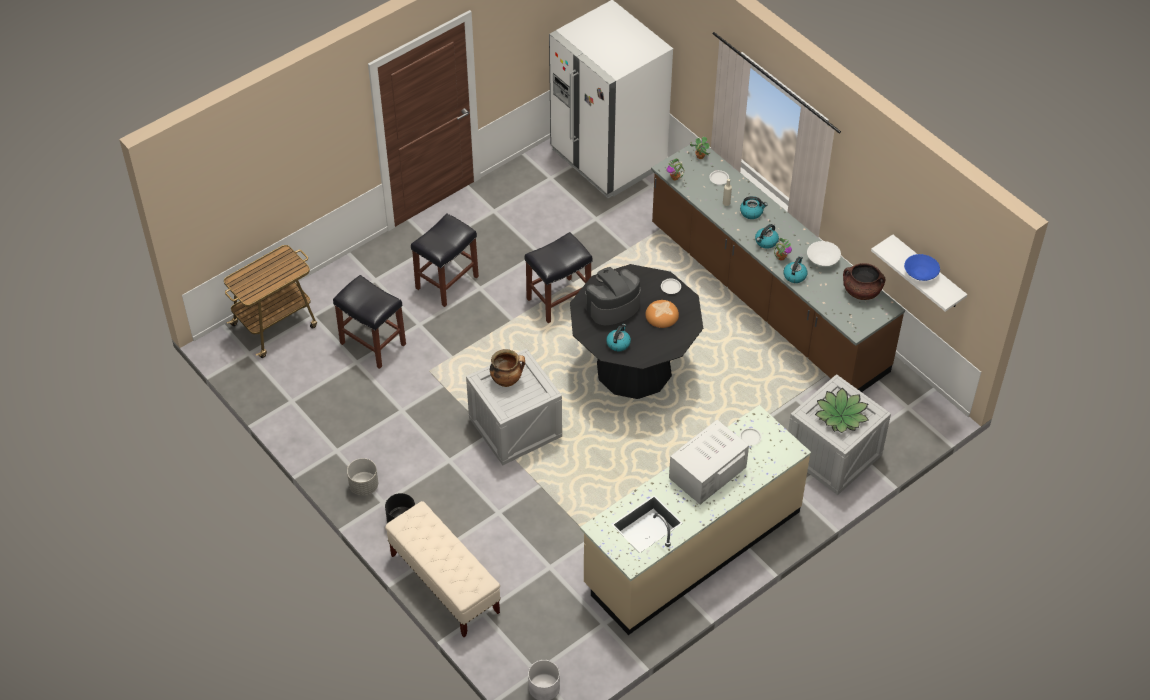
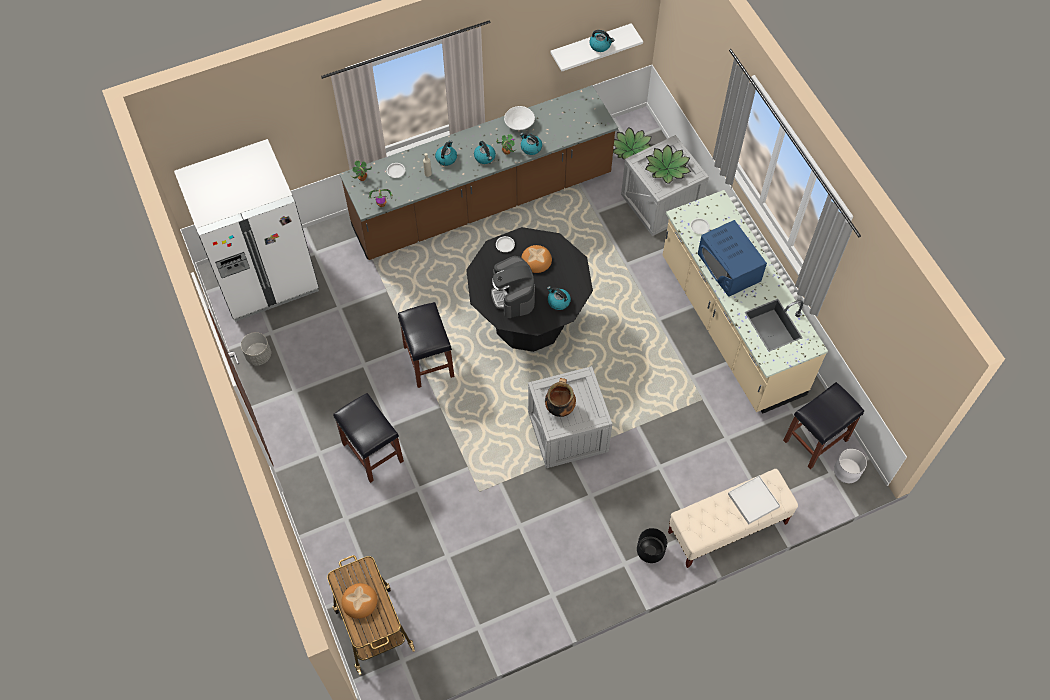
camera: 75 degrees left, 10 degrees up
(265, 271) = (359, 602): none -> bread
(364, 486) = (602, 577): grey planter -> grey planter (259, 355)
(372, 343) = (428, 537): black stool -> black stool (815, 441)
(454, 567) = (753, 501): none -> white tray
(707, 472) = (729, 267): white microwave -> blue microwave
(861, 291) = (563, 107): brown cooking pot -> none
(896, 414) = (632, 149): none -> potted plant
(920, 273) = (600, 45): blue bowl -> kettle

